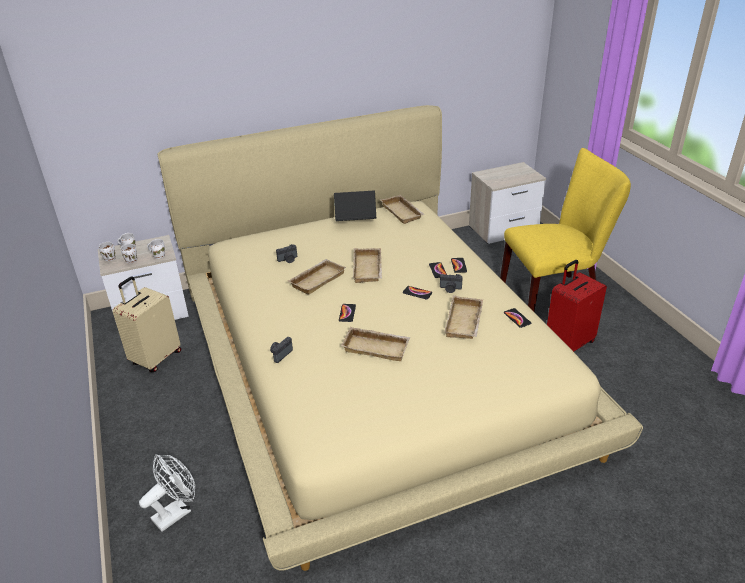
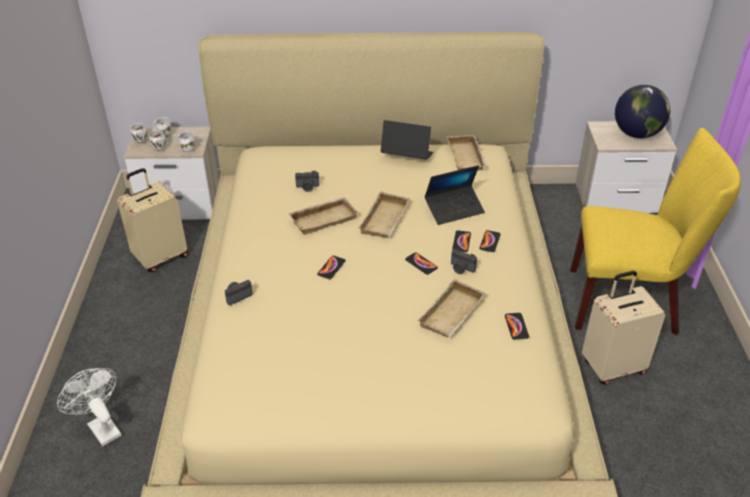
camera: 20 degrees right, 5 degrees up
(176, 512) = (101, 427): white fan -> white fan turned 105 degrees counterclockwise
(377, 347) = (339, 317): beige tray -> none
(417, 249) = (454, 209): none -> laptop
(512, 174) = (636, 134): none -> globe
(568, 343) = (612, 366): red suitcase -> beige suitcase

